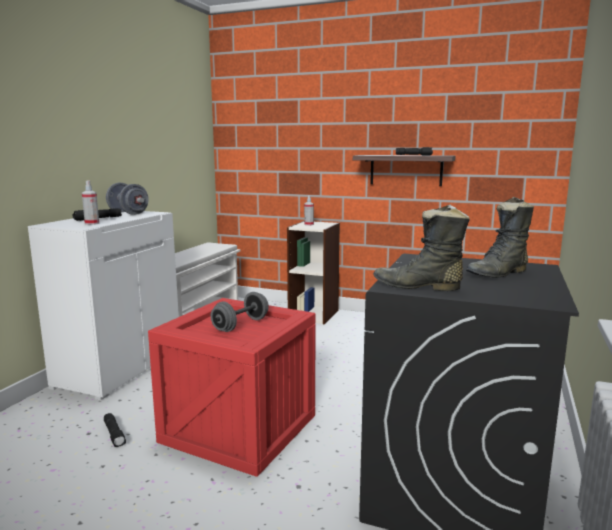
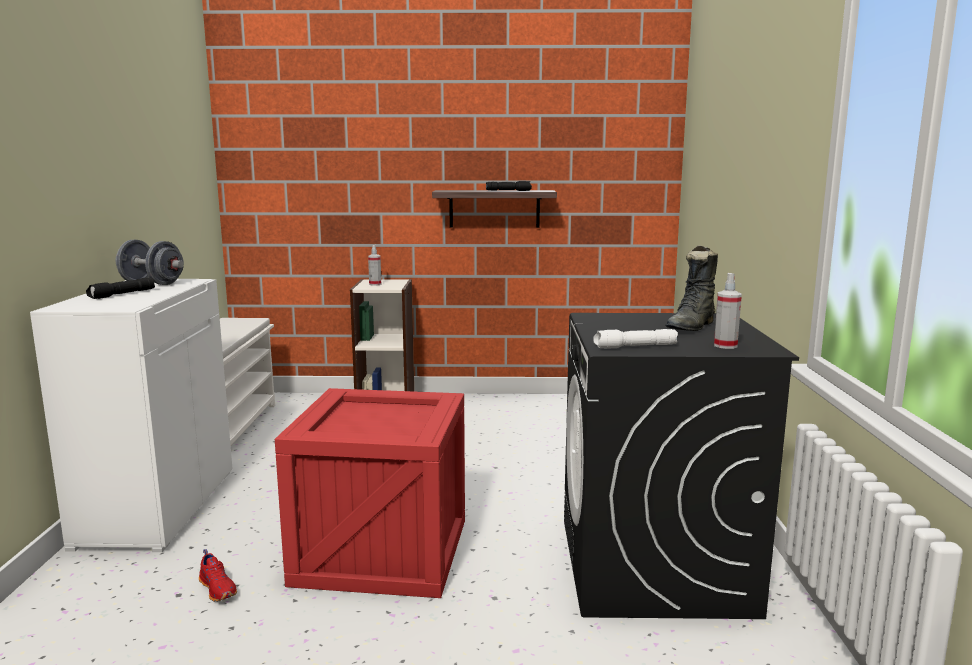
camera: 20 degrees left, 0 degrees up
(92, 223) = (129, 302): spray bottle -> spray bottle (725, 345)
(115, 434) = (218, 589): black flashlight -> red shoe
(240, 325) = (382, 418): grey dumbbell -> none
(418, 287) = (635, 347): black boot -> white flashlight

